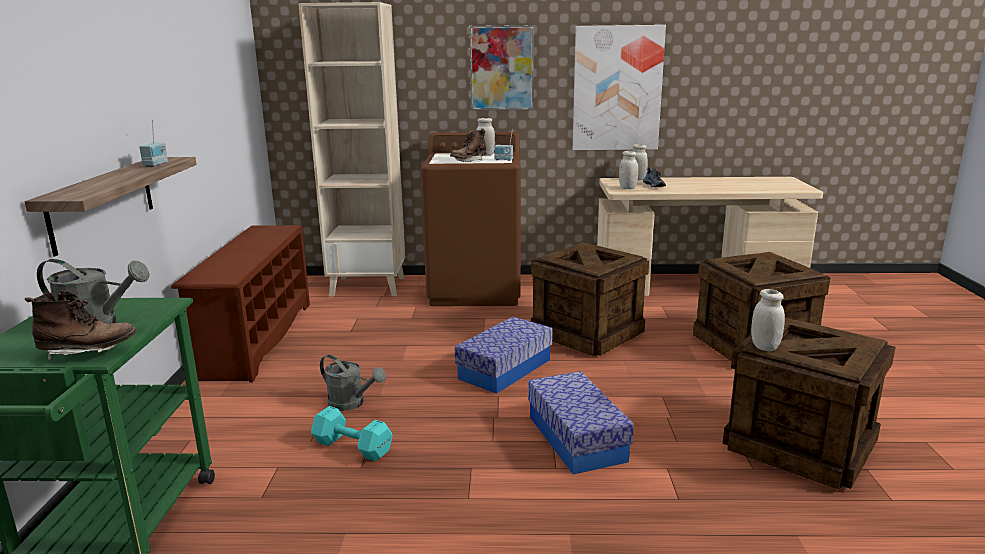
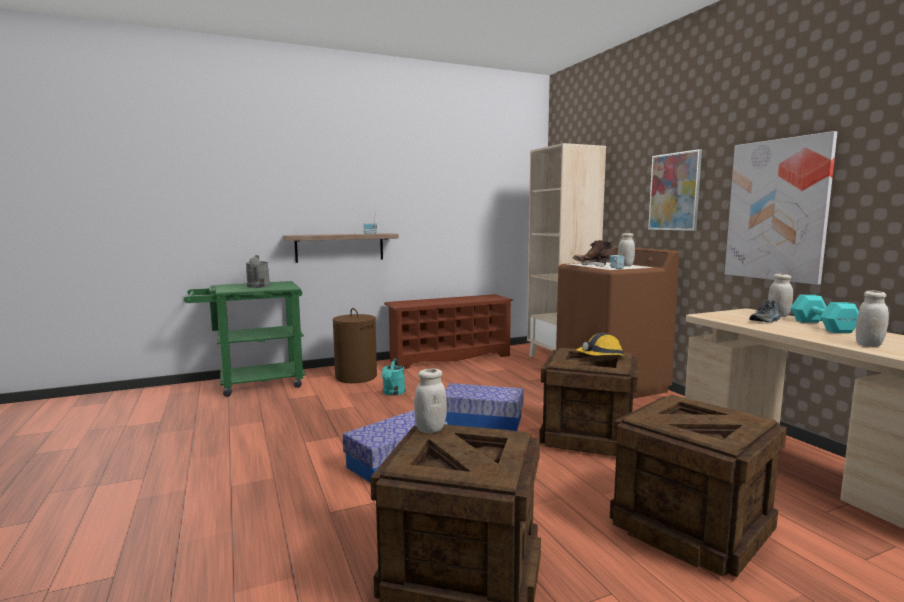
camera: 65 degrees right, 10 degrees down
(88, 352) = (229, 289): brown boot -> none
(236, 420) = (356, 377): none -> brown laundry basket
(351, 404) = (393, 393): grey watering can -> turquoise watering can
(351, 446) = (345, 404): turquoise dumbbell -> turquoise dumbbell (822, 326)
(588, 253) = (601, 357): none -> hard hat
(627, 188) = (725, 316): white jar -> white jar (869, 345)

